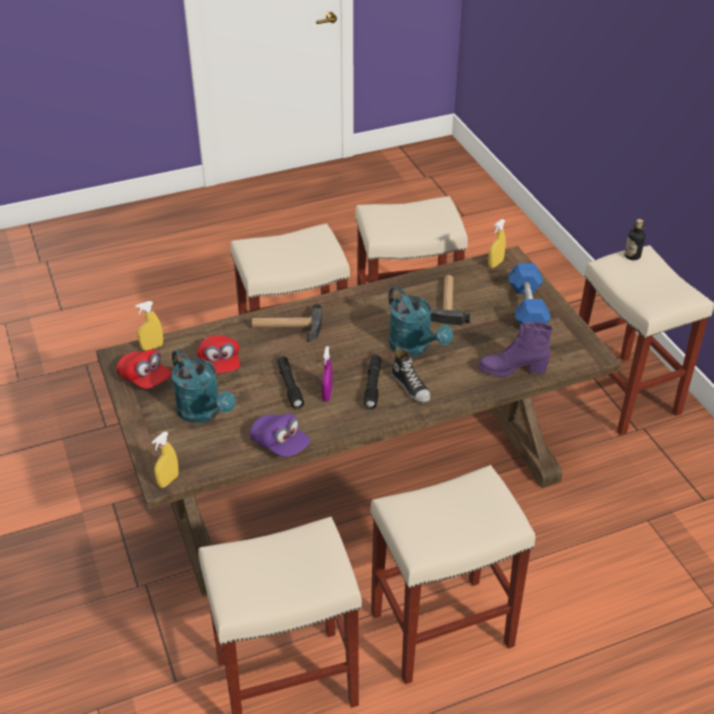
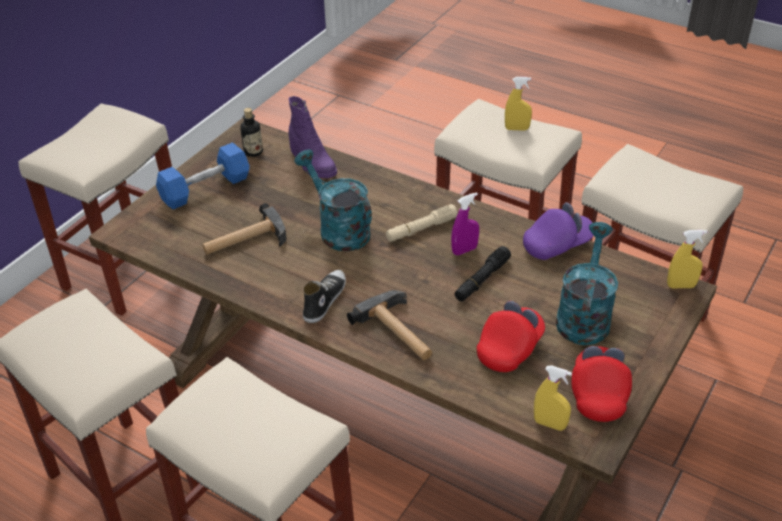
camera: 125 degrees left, 0 degrees up
(280, 444) = (557, 245): purple cap -> purple cap turned 60 degrees clockwise
(373, 386) = (421, 229): black flashlight -> beige flashlight
(411, 386) = (396, 207): shoe -> shoe (324, 300)
(415, 347) = (338, 229): turquoise watering can -> turquoise watering can turned 60 degrees counterclockwise
(495, 264) = (140, 237): yellow spray bottle -> yellow spray bottle (517, 129)
(632, 256) = (58, 156): bottle -> bottle (253, 152)

